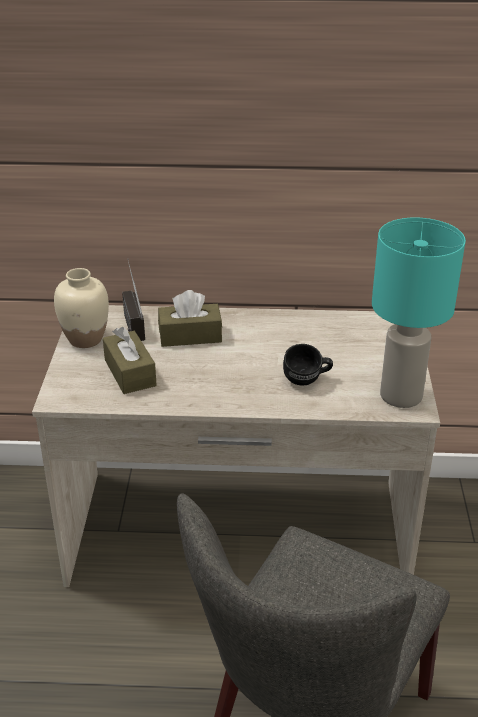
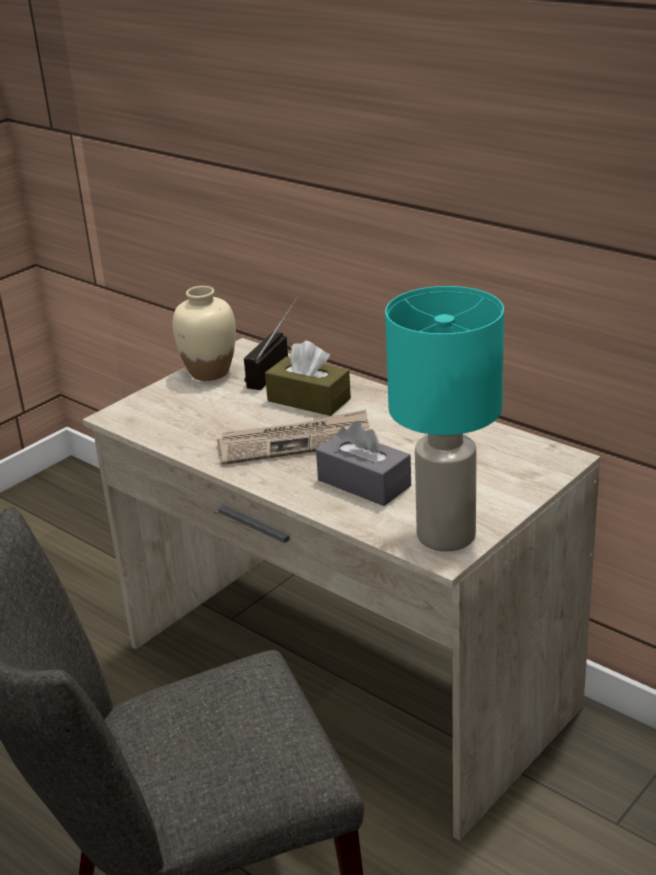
camera: 40 degrees right, 5 degrees down
(130, 373) = (206, 415): brown tissue box -> none
(223, 370) = (295, 442): none -> newspaper
(307, 381) = (364, 483): black mug -> grey tissue box

